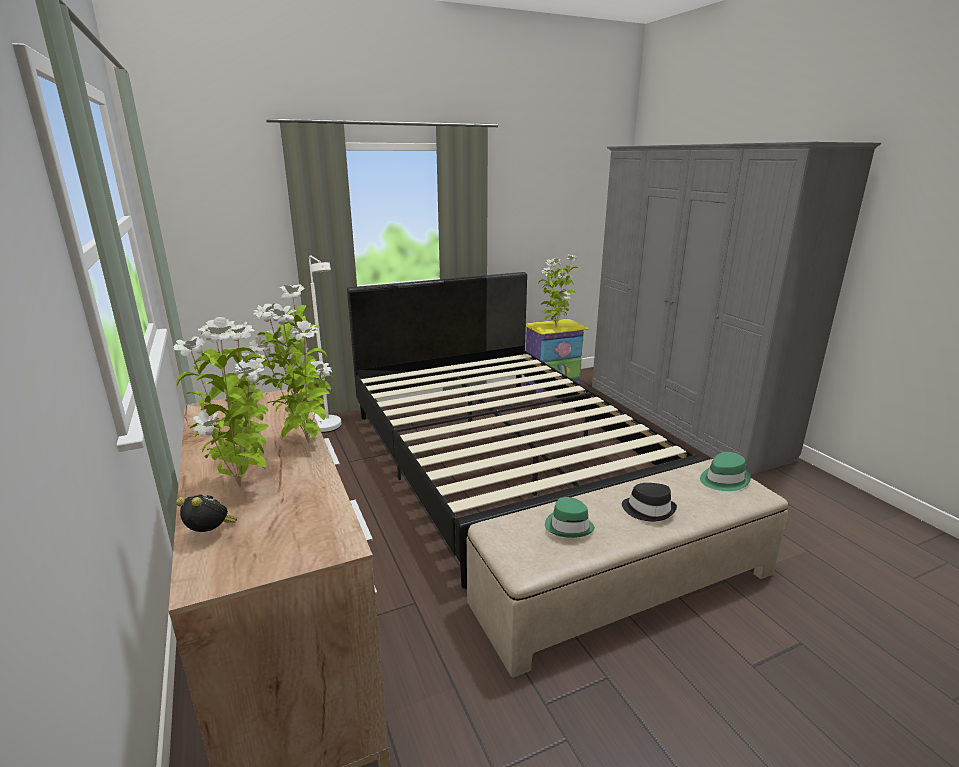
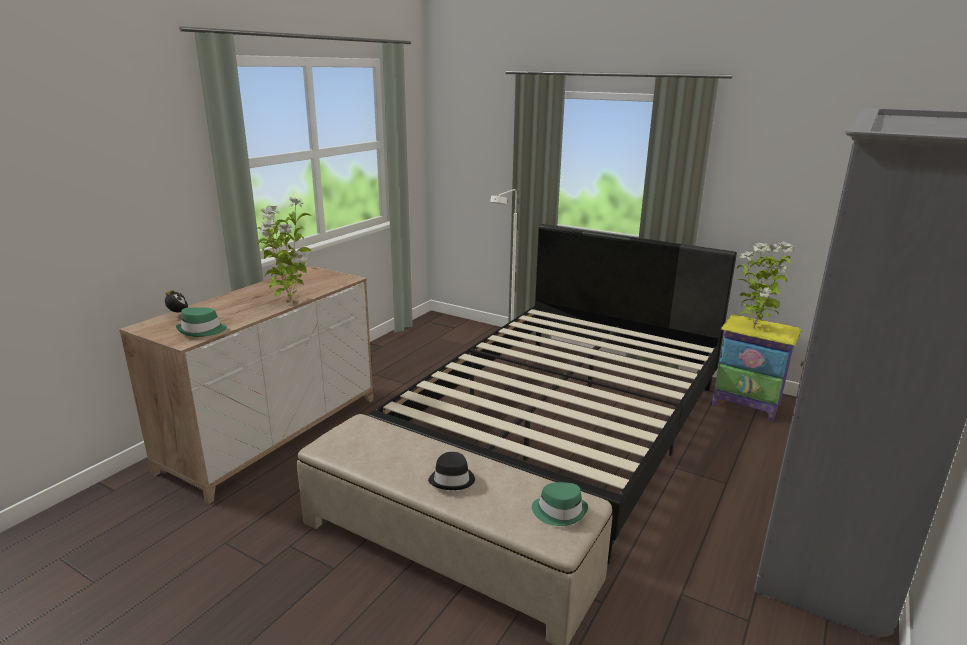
camera: 55 degrees right, 0 degrees up
(243, 485) = (228, 306): potted plant -> none
(569, 526) = (390, 449): green hat -> green hat (202, 331)

